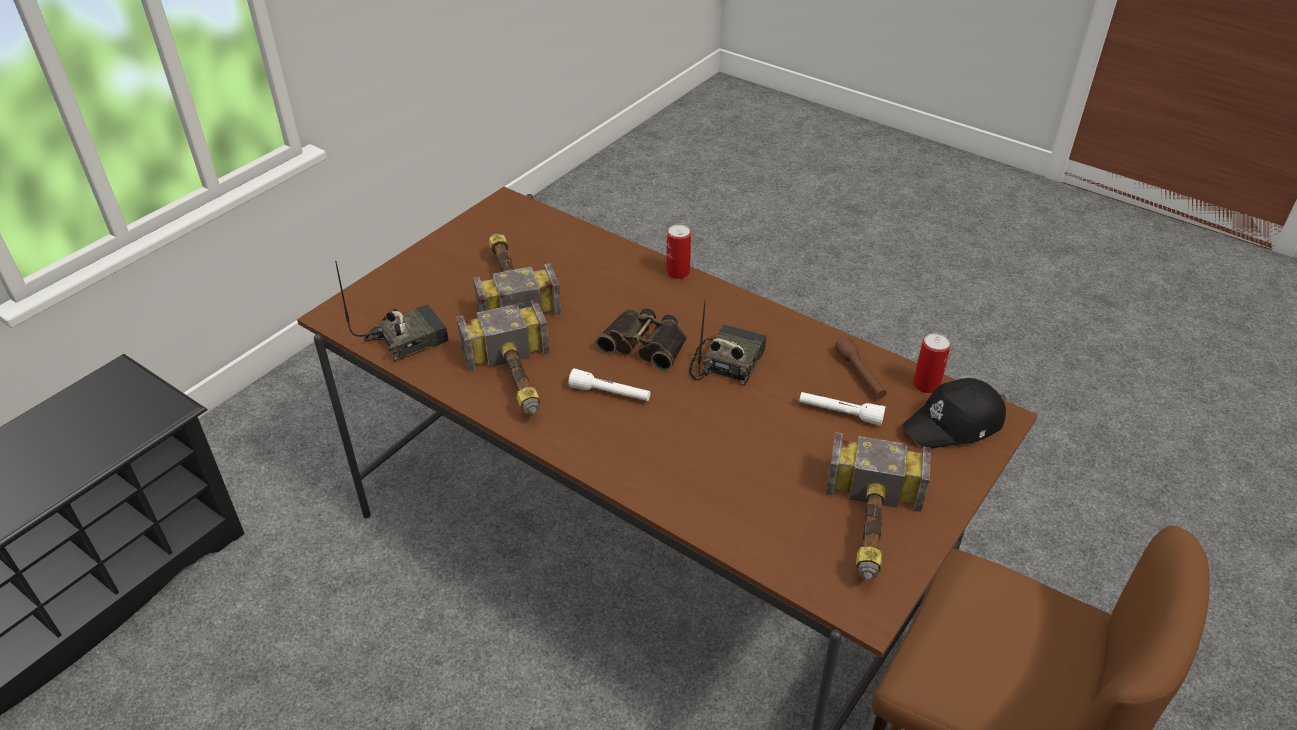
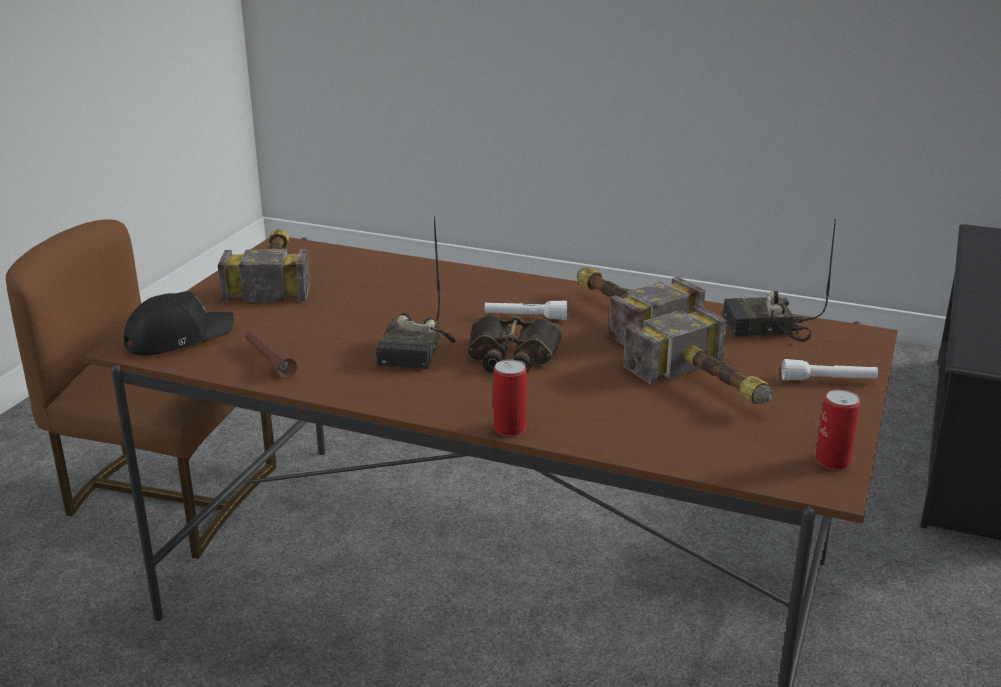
camera: 165 degrees right, 15 degrees down
(407, 338) = (764, 329): radio -> radio turned 45 degrees clockwise
(840, 413) = (293, 331): white flashlight -> white flashlight (828, 380)
(926, 385) = (197, 362): can -> can (832, 461)

